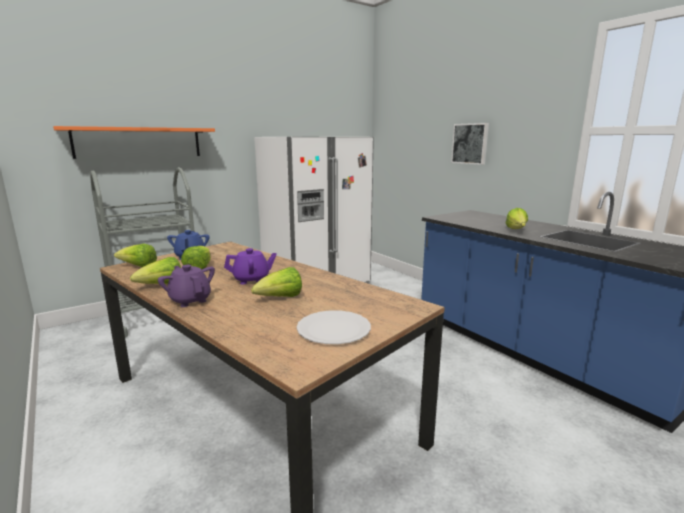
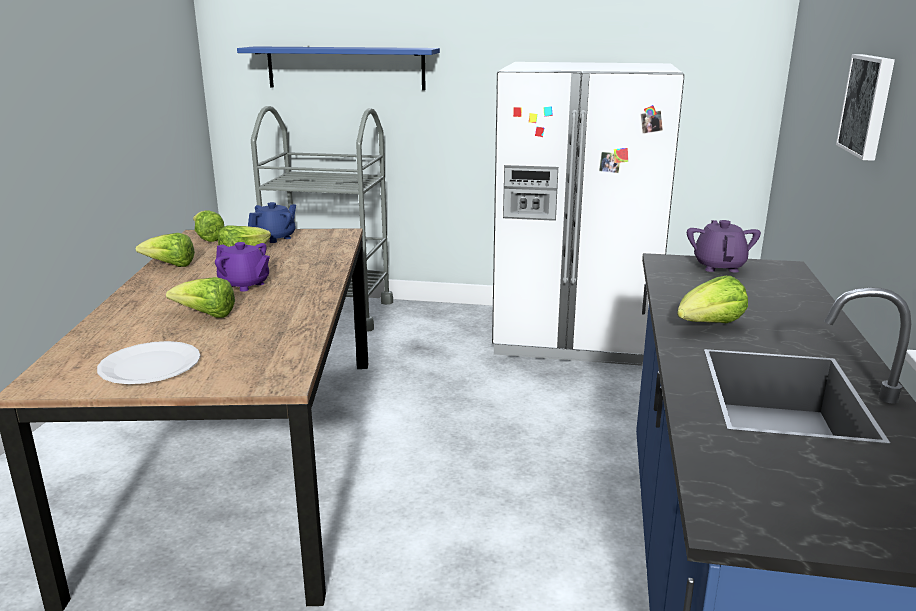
camera: 45 degrees right, 5 degrees up
(139, 142) = (345, 68): orange shelf -> blue shelf
(190, 300) = (148, 288): purple teapot -> purple teapot (719, 266)

